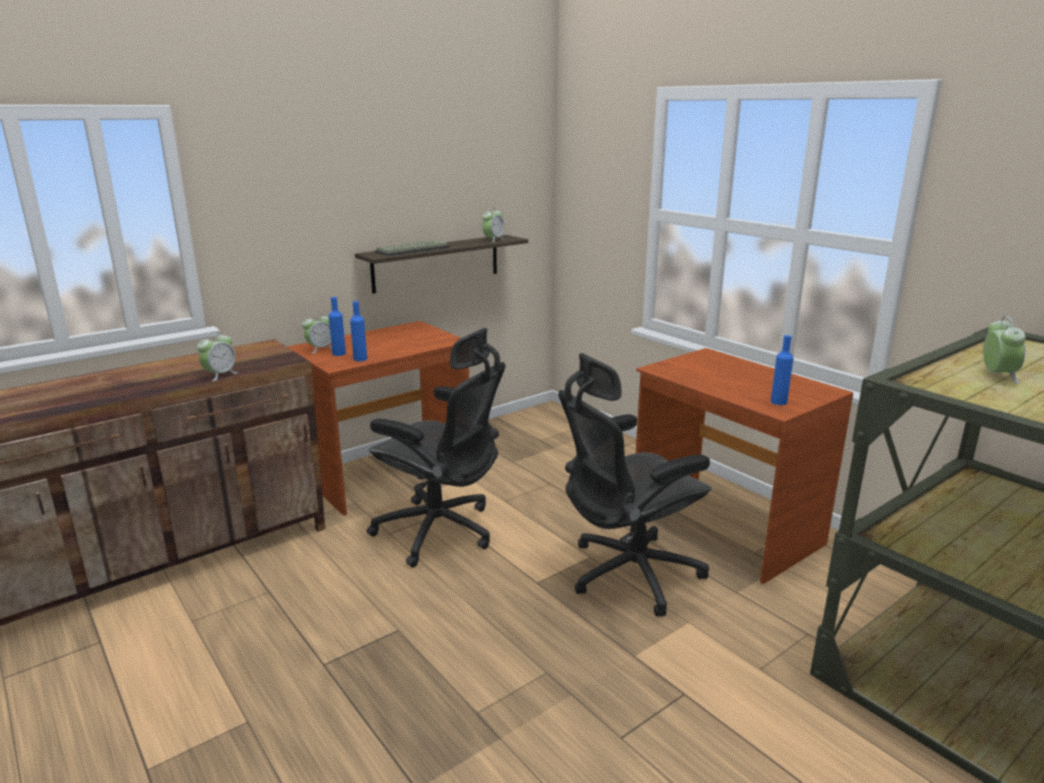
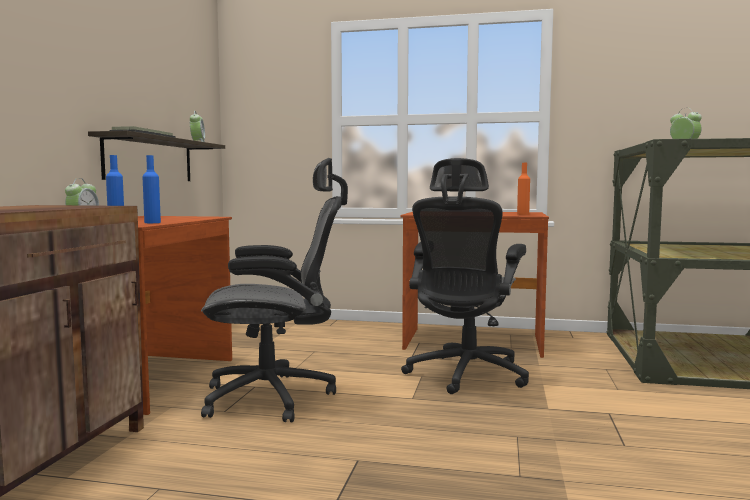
camera: 40 degrees left, 15 degrees down
(220, 375) = (47, 208): alarm clock -> none
(778, 402) = (523, 214): blue bottle -> orange bottle

